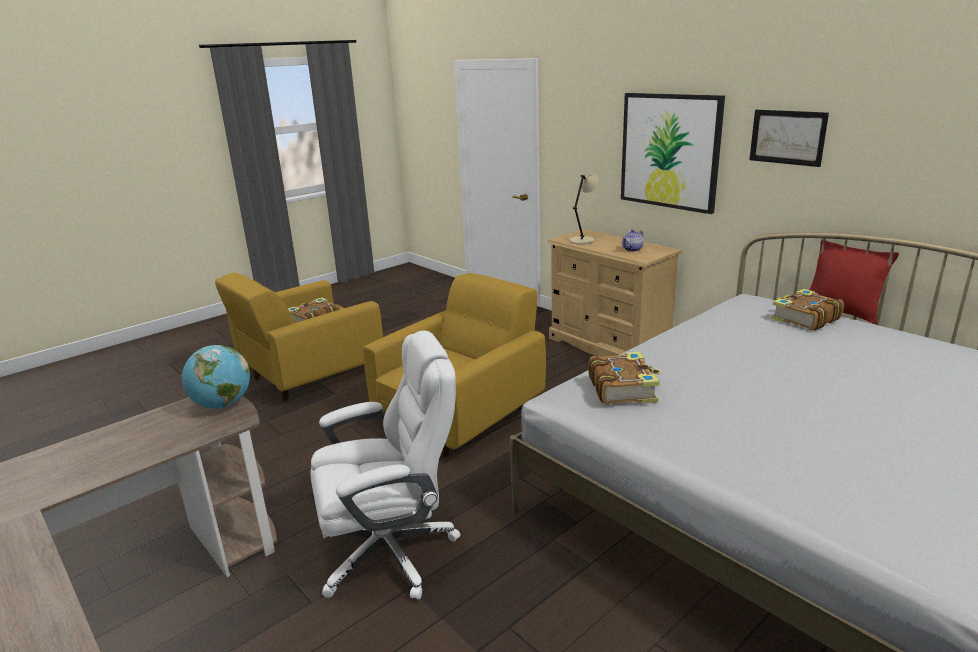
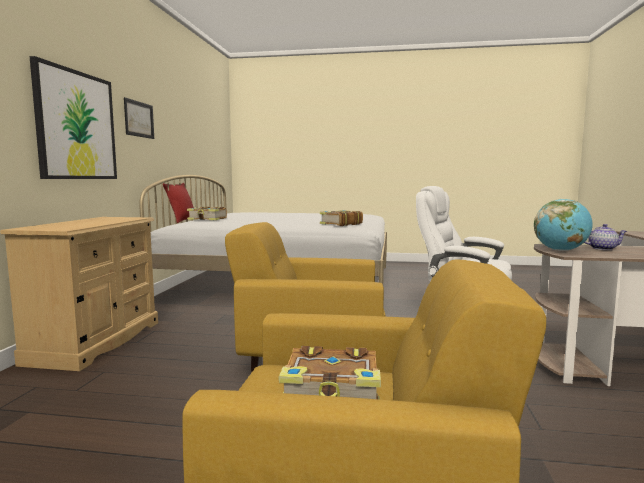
camera: 130 degrees left, 15 degrees down
(582, 240) = (72, 226): beige table lamp -> none
(632, 249) = (108, 219): teapot -> teapot (602, 248)

